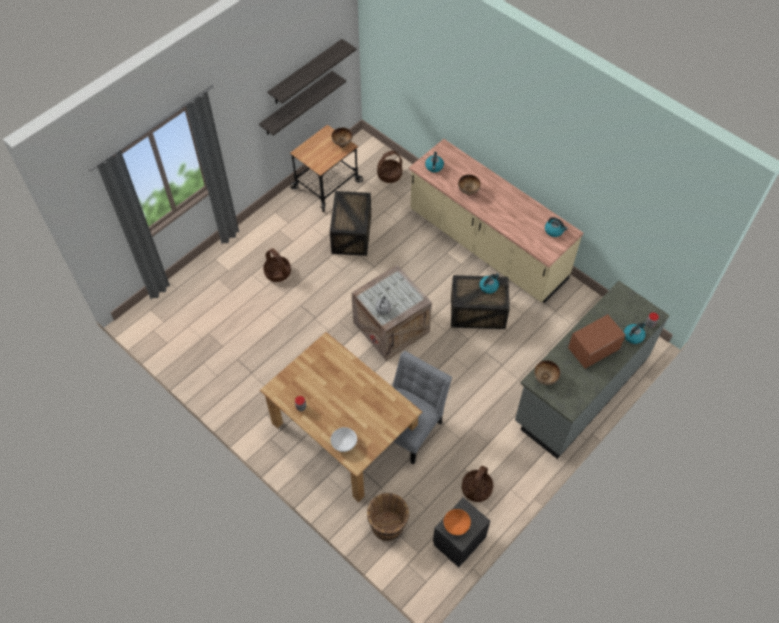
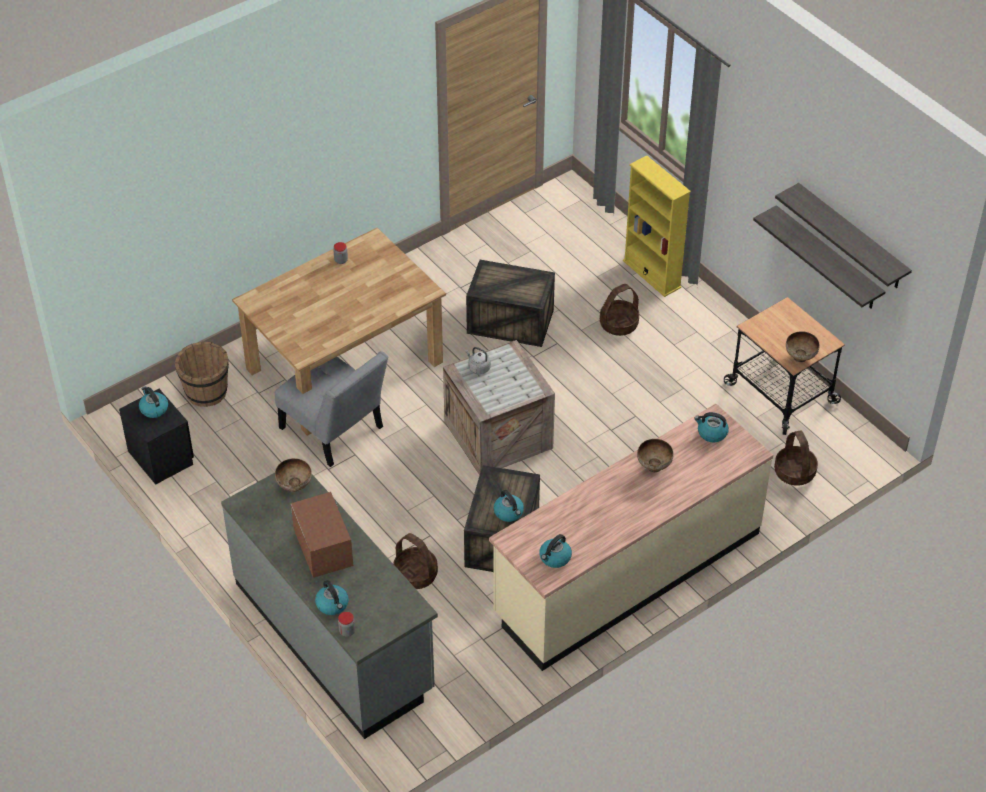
camera: 100 degrees right, 10 degrees down
(226, 259) = (652, 274): none -> yellow bookcase
(344, 443) = (279, 293): white bowl -> none
(351, 233) = (679, 411): crate -> crate (511, 321)
(456, 525) = (153, 409): orange bowl -> kettle
(476, 489) = (223, 487): basket -> basket (415, 574)

